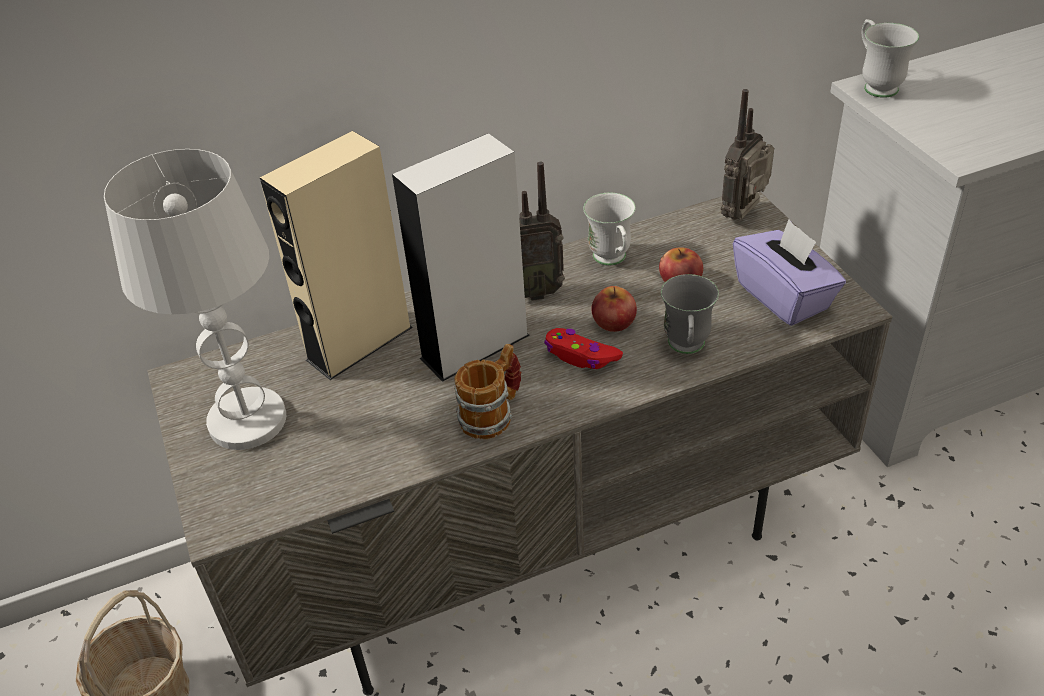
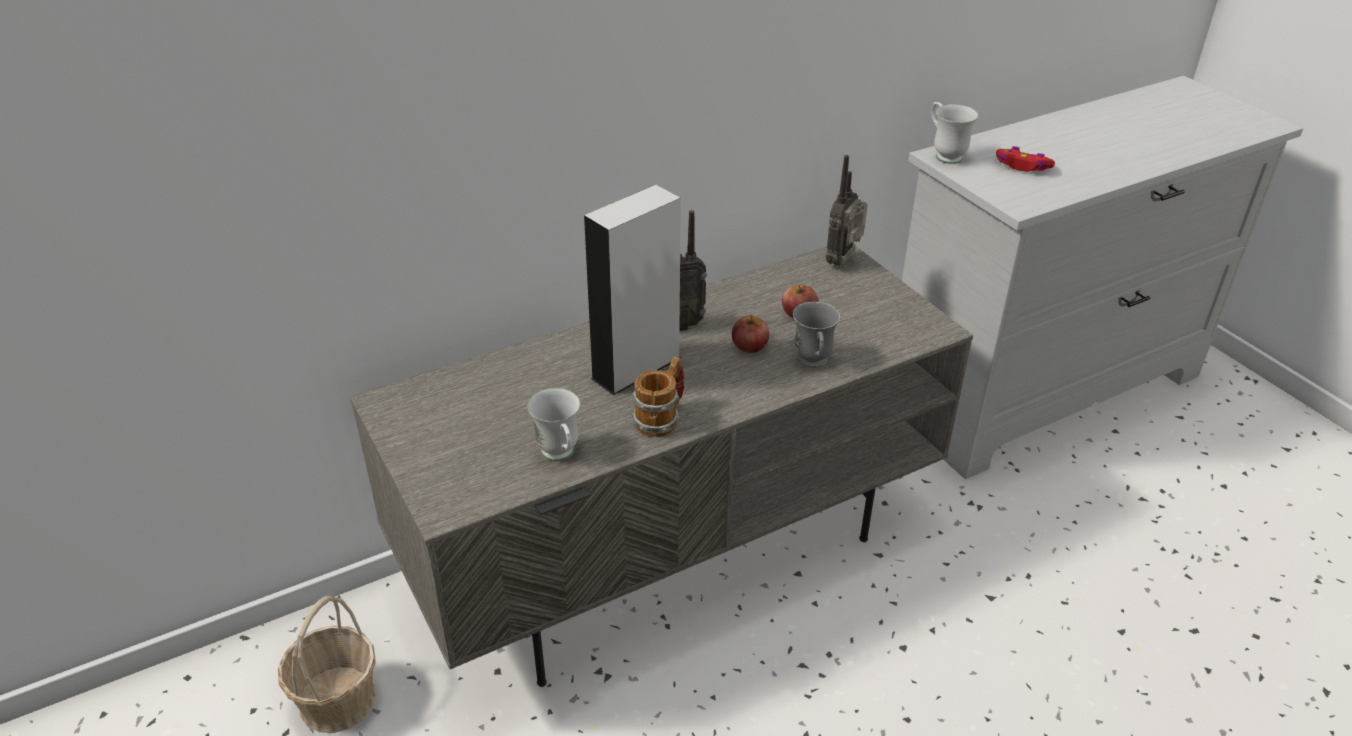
camera: 10 degrees left, 5 degrees down
(248, 420) = (450, 431): white table lamp -> none
(359, 343) = (535, 368): beige speaker -> none
(580, 356) = (726, 372): red game controller -> red game controller (1022, 166)
(612, 261) = (740, 299): white mug -> white mug (560, 456)
(784, 296) = (885, 322): purple tissue box -> none

